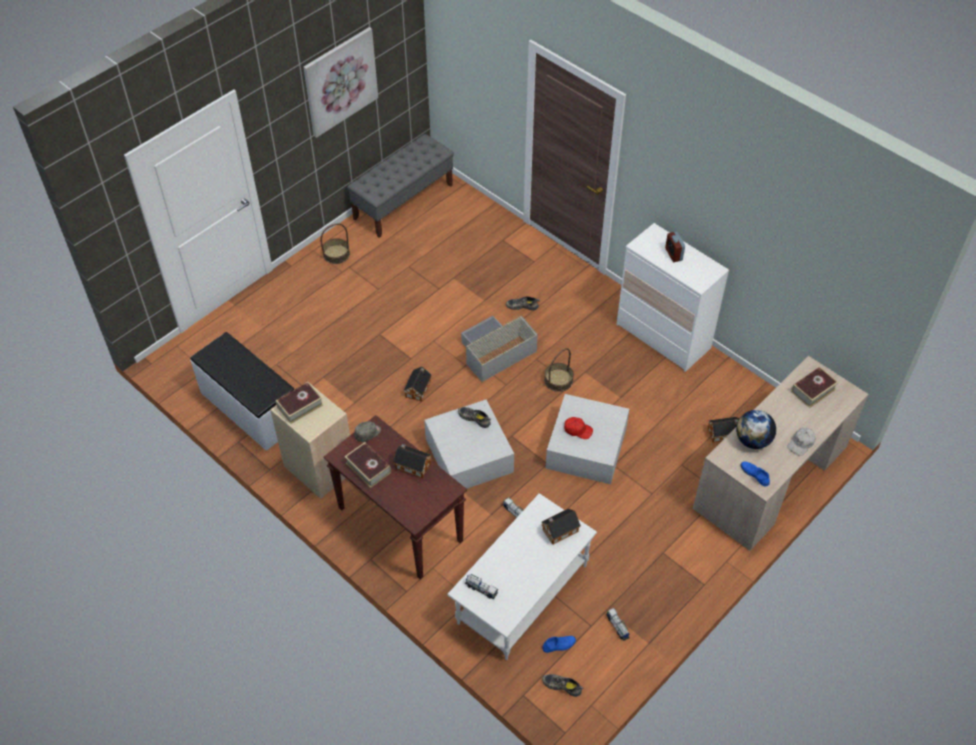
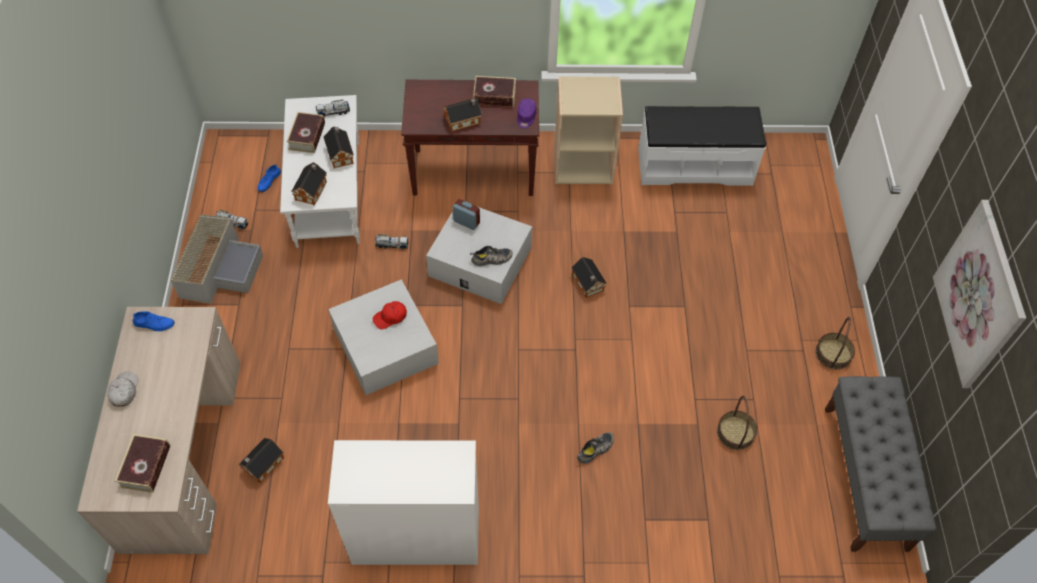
camera: 135 degrees right, 5 degrees up
(300, 406) = (601, 94): book -> book (307, 136)
(368, 434) = (526, 117): grey cap -> purple cap
(495, 353) = (563, 373): grey storage box -> grey storage box (219, 268)
(510, 546) = (340, 153): none -> toy house
(558, 380) = (475, 393): basket -> basket (735, 433)
(562, 685) = (244, 159): shoe -> none
(673, 254) = (410, 472): alarm clock -> alarm clock (466, 222)
(752, 440) = (178, 357): globe -> none

